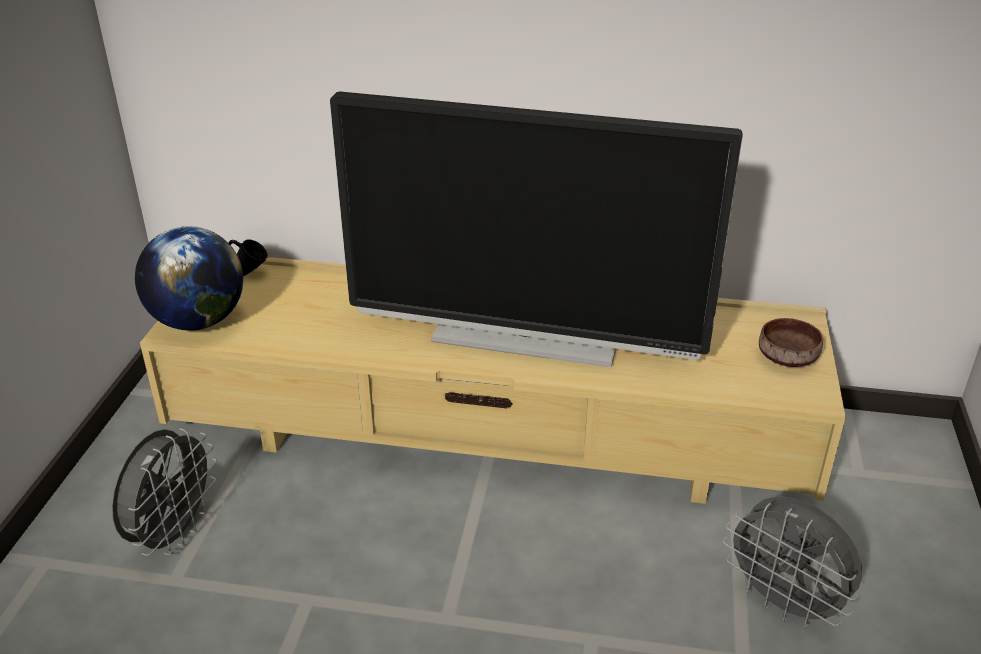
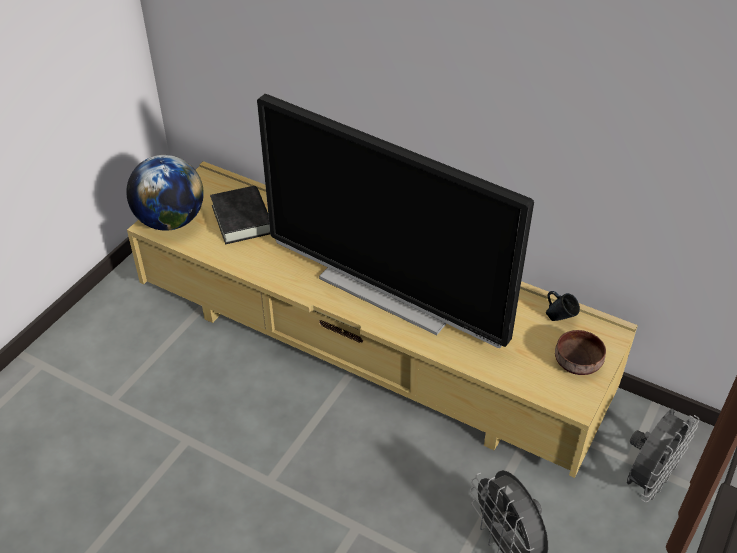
camera: 20 degrees right, 10 degrees up
(173, 534) = (123, 367): grey fan -> grey fan (648, 479)
(250, 274) = (222, 187): blue mug -> blue mug (559, 319)
(295, 301) = (242, 219): none -> black book

